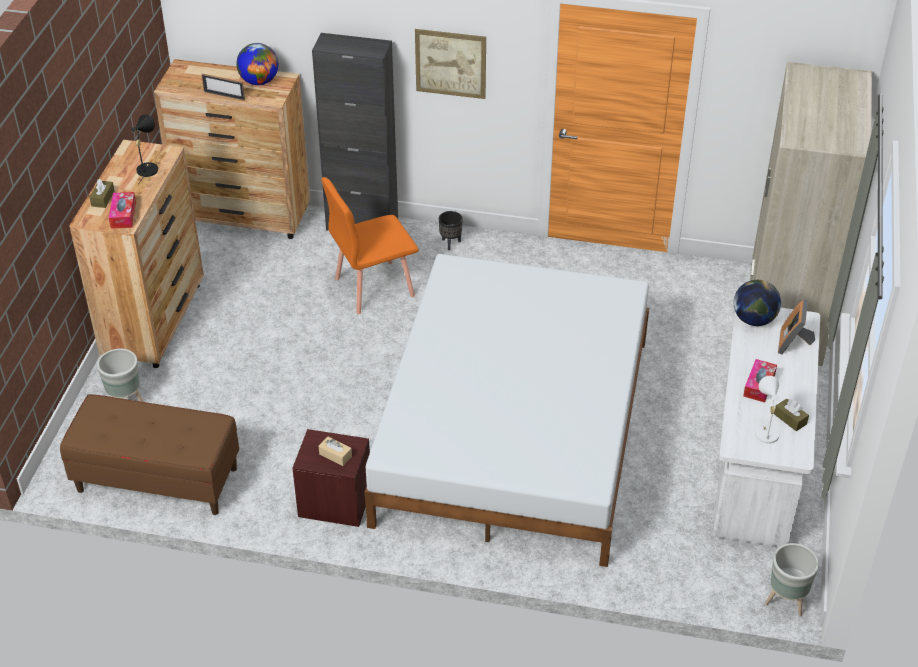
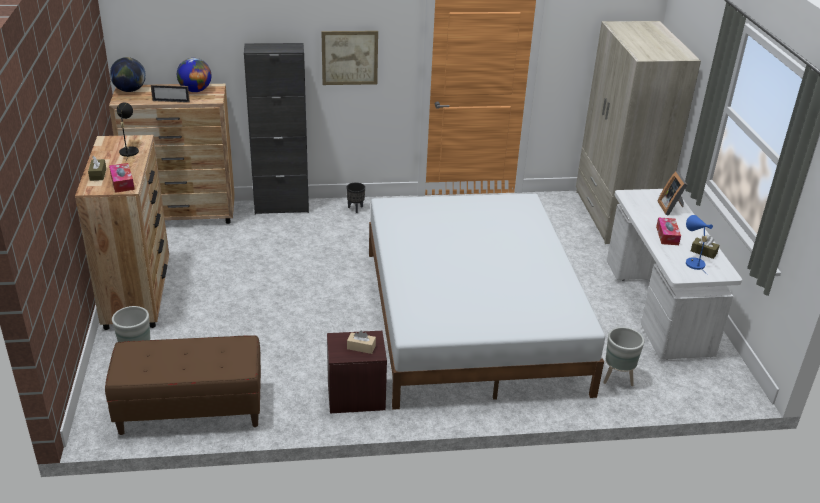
camera: 20 degrees left, 10 degrees down
(373, 287) = (310, 244): orange chair -> none
(754, 320) = (634, 198): globe -> globe (130, 90)
(765, 431) = (692, 262): white table lamp -> blue table lamp
(786, 602) = (738, 393): grey planter -> grey planter (617, 379)

